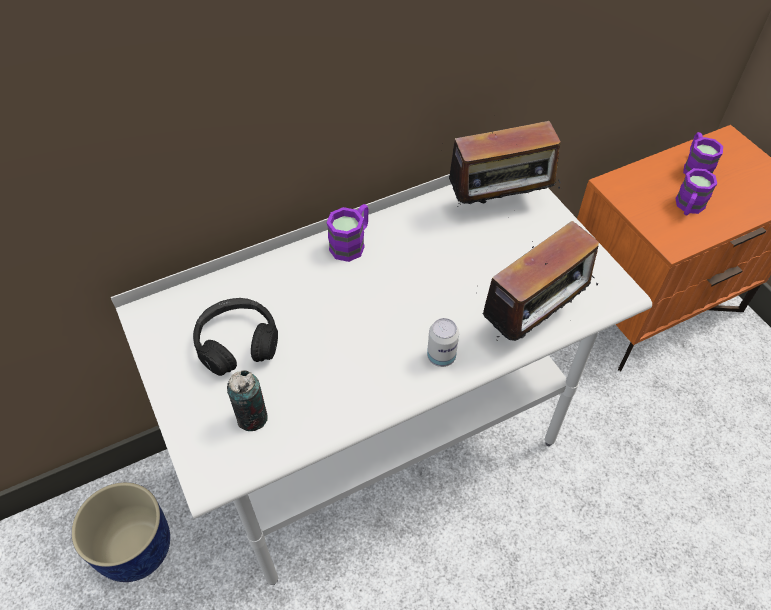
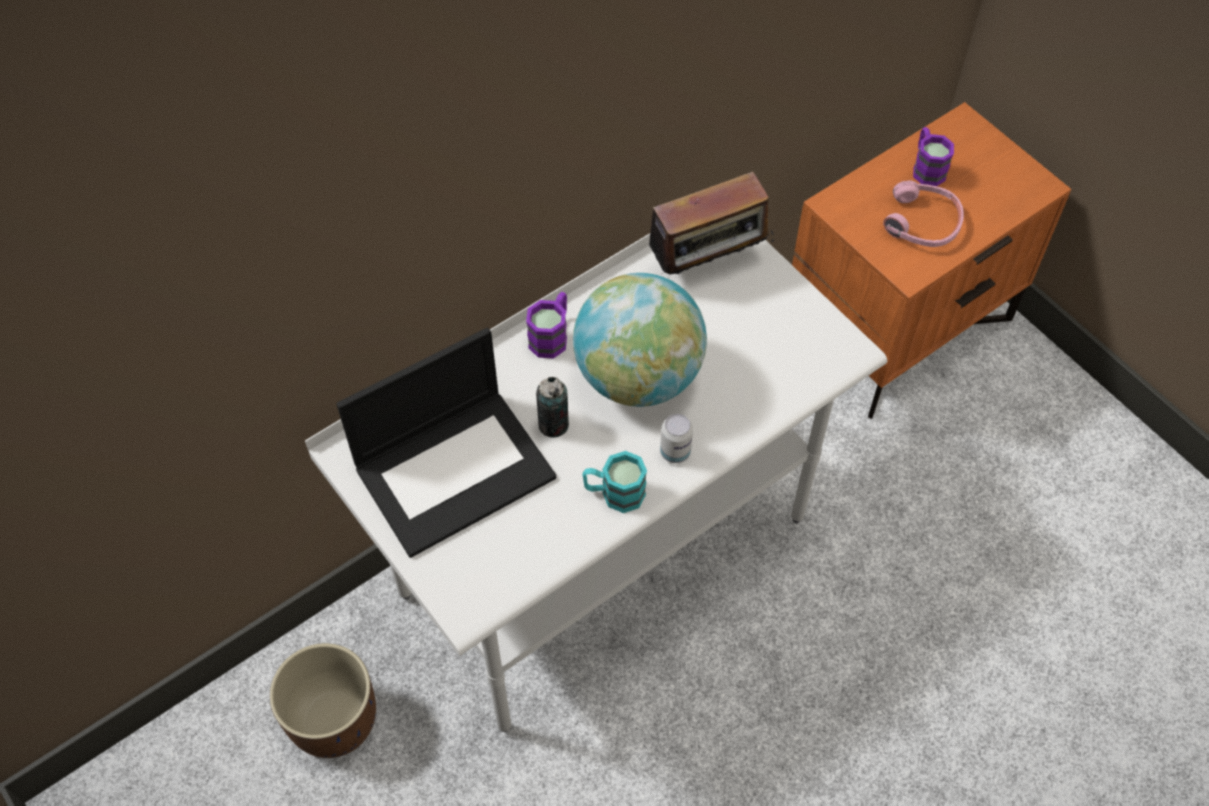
camera: 10 degrees left, 5 degrees up
(136, 547) = (334, 718): blue planter -> brown planter
(237, 343) = (455, 470): black headphones -> laptop
(252, 418) = (493, 547): can -> can (553, 425)
(376, 385) = (614, 493): none -> turquoise mug
(420, 286) = (638, 376): none -> globe
(534, 319) = (765, 396): radio -> none
(688, 207) = (922, 223): purple mug -> pink headphones

